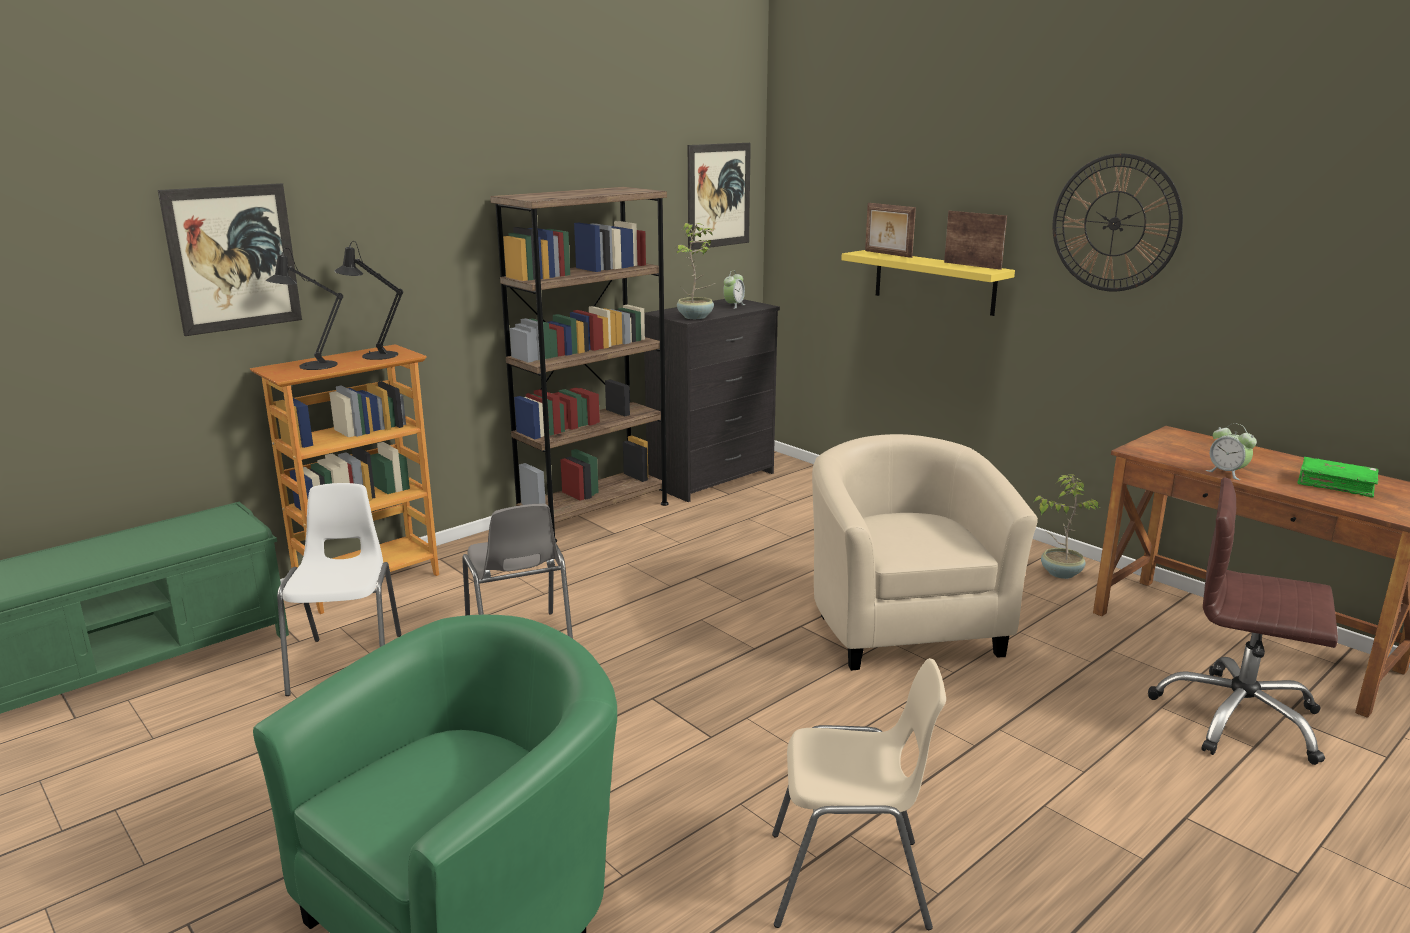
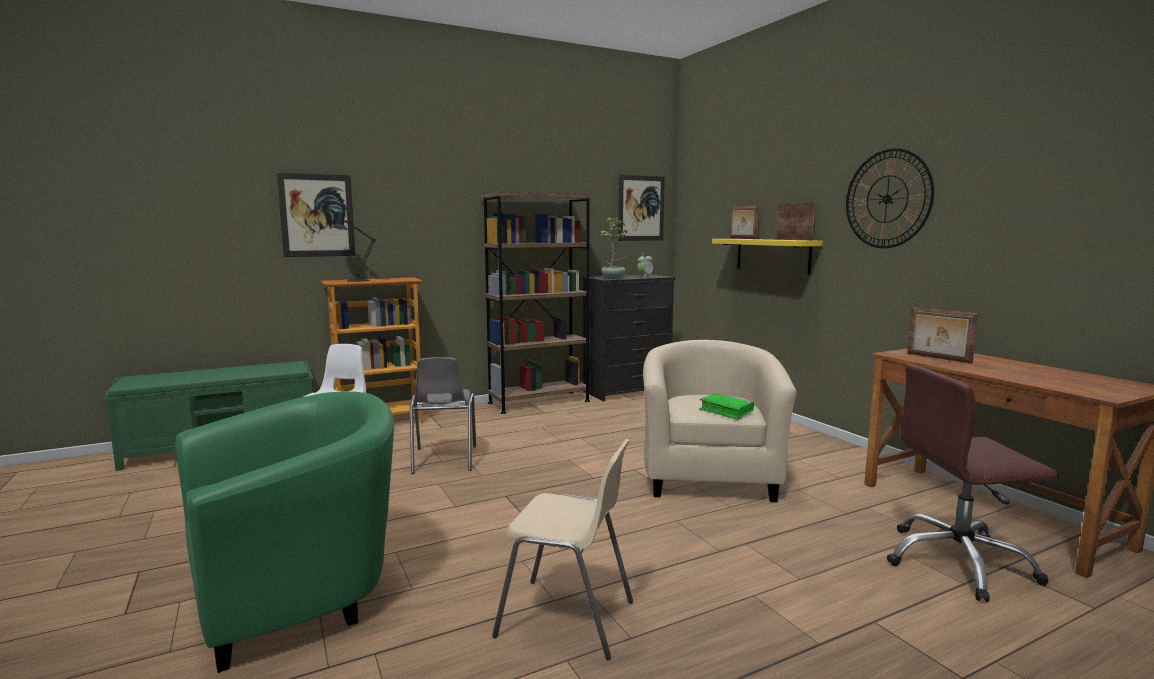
camera: 15 degrees right, 10 degrees down
(375, 355) = (394, 279): black table lamp -> none
(1060, 573) = (851, 459): potted plant -> none
(1194, 455) = (938, 358): none -> picture frame
(1227, 473) = (958, 367): alarm clock -> none
(1238, 718) = (958, 563): brown office chair -> brown office chair turned 45 degrees counterclockwise
(1336, 484) = (1053, 377): green book -> green book (726, 412)

